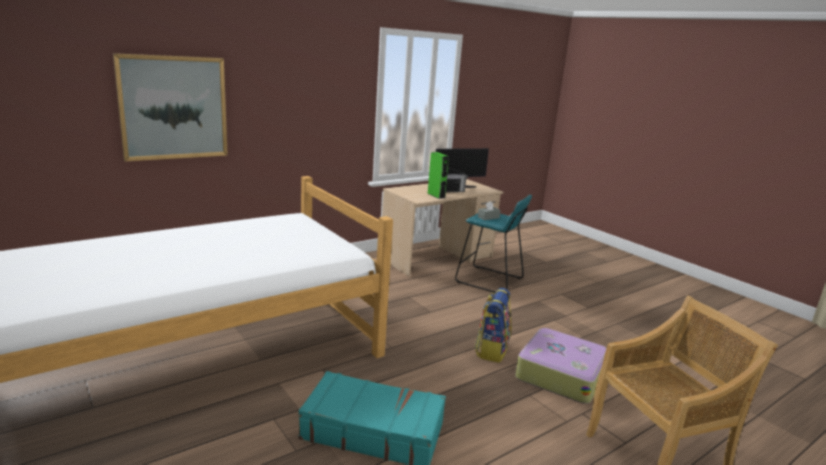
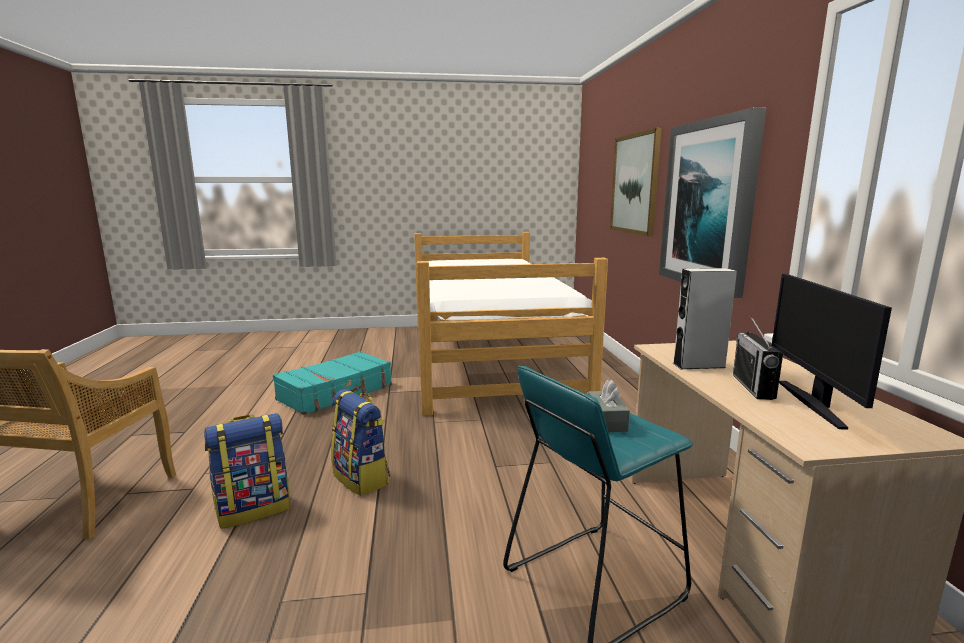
camera: 120 degrees right, 5 degrees down
(304, 122) = (709, 204): none -> picture
(436, 195) = (699, 365): green speaker -> grey speaker
(560, 374) = (254, 508): suitcase -> backpack

